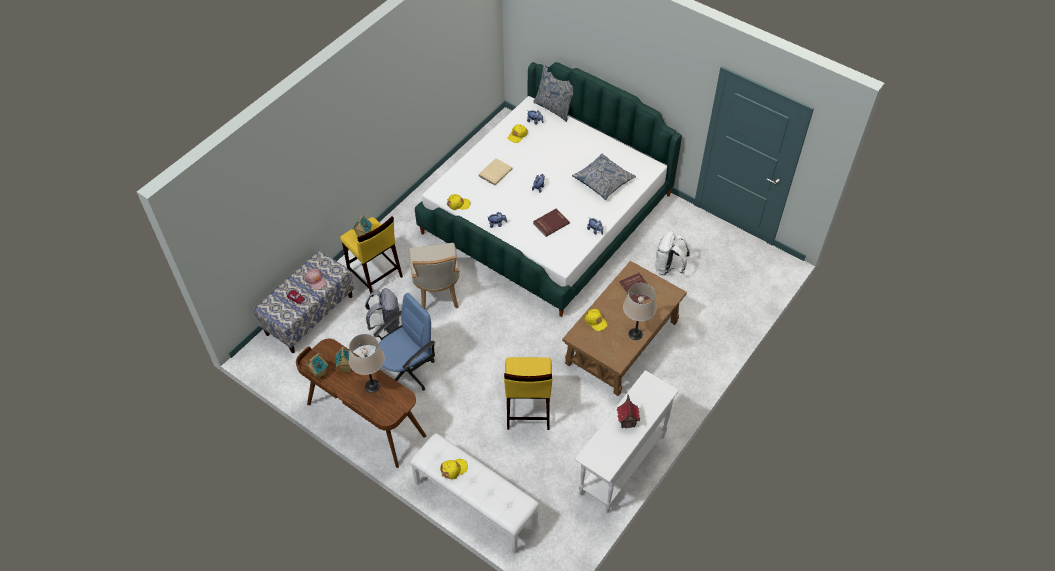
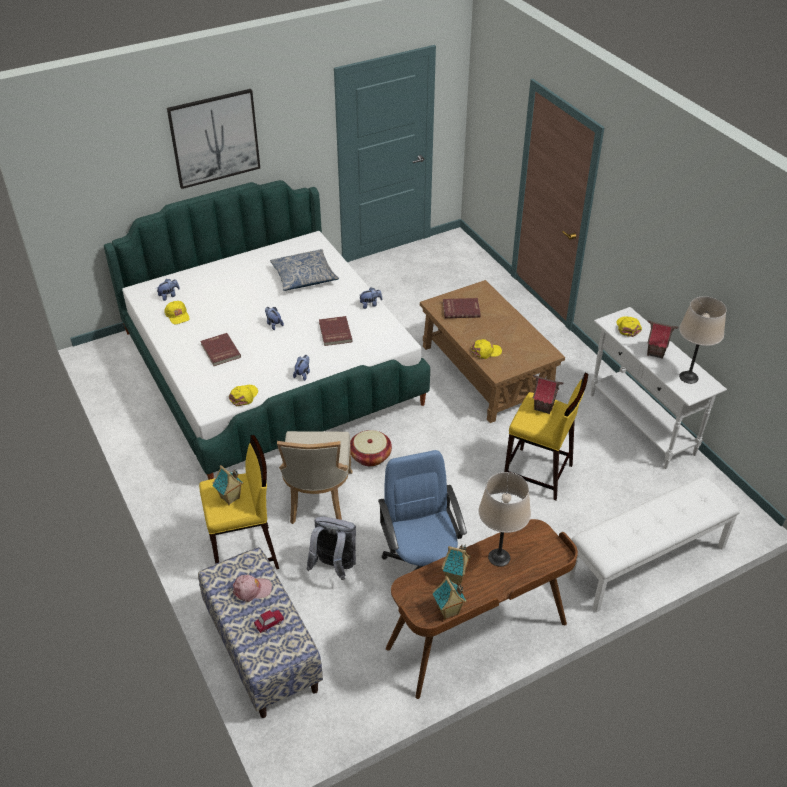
camera: 65 degrees left, 10 degrees down
(437, 292) = (318, 499): beige chair -> beige chair turned 75 degrees clockwise
(454, 469) = (636, 533): yellow cap -> yellow cap (628, 328)
(491, 305) = (370, 456): none -> basket
(494, 172) = (220, 351): beige book -> red book
(535, 370) = (544, 407): none -> toy house
(554, 108) = (163, 275): pillow -> none
(620, 50) = (214, 138): none -> picture
(635, 334) = (519, 330): beige table lamp -> beige table lamp (688, 377)
(668, 268) = (411, 307): white backpack -> none

